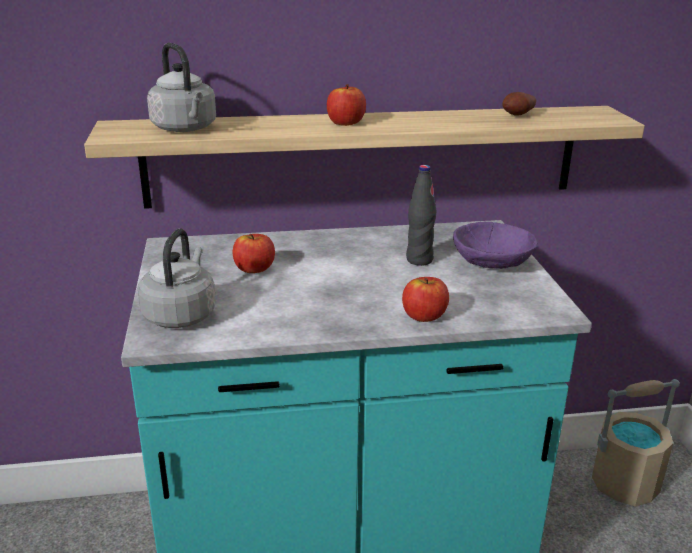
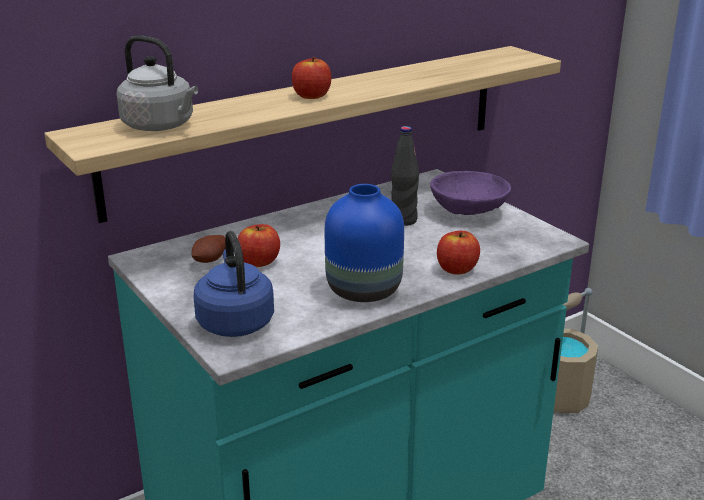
camera: 25 degrees left, 0 degrees up
(181, 314) = (234, 321): grey kettle -> blue kettle
(316, 315) = (363, 291): none -> blue vase
(518, 115) = (453, 66): potato -> potato (211, 261)

